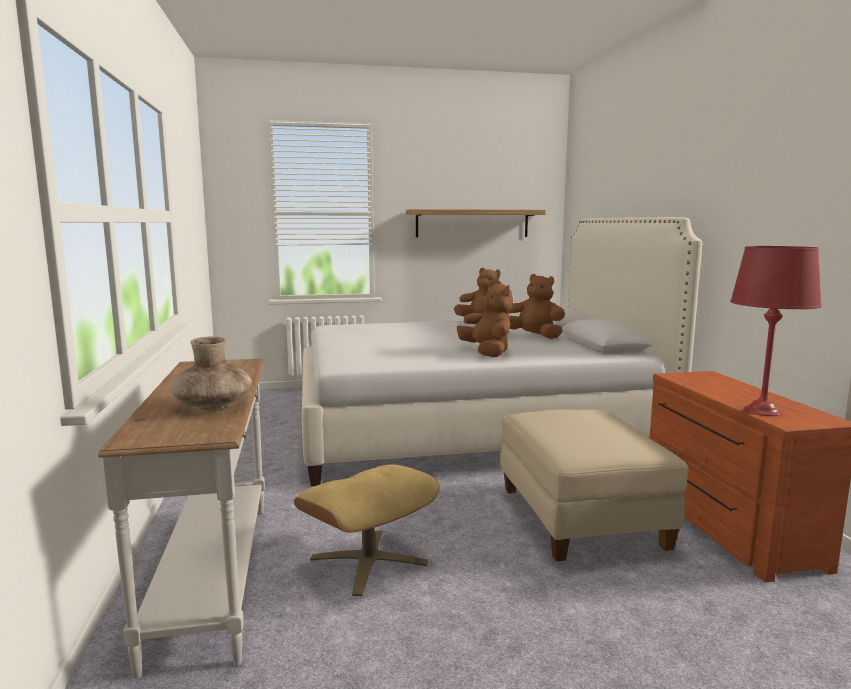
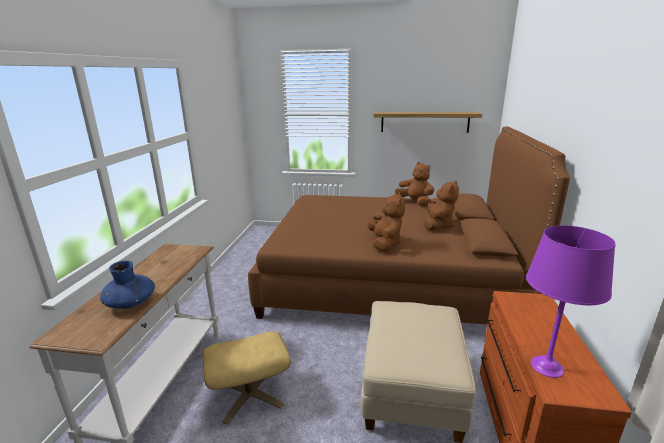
camera: 20 degrees right, 10 degrees up
(214, 406) = (131, 303): brown vase -> blue vase
(471, 427) = (388, 280): white bed -> brown bed
(534, 336) = (438, 225): brown plush toy -> brown plush toy turned 60 degrees clockwise
(762, 411) = (547, 367): red table lamp -> purple table lamp

